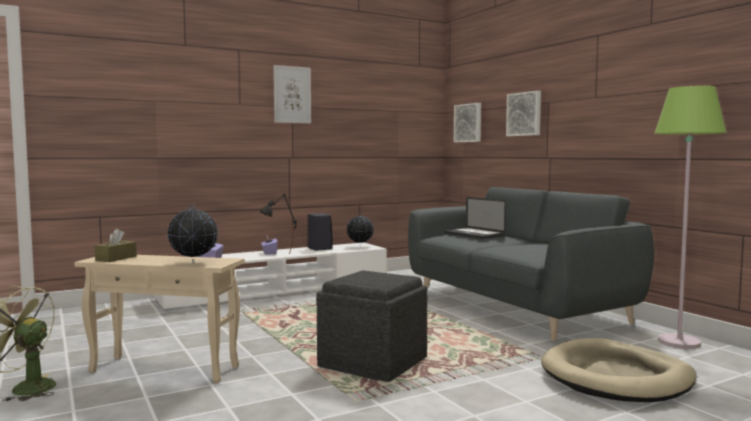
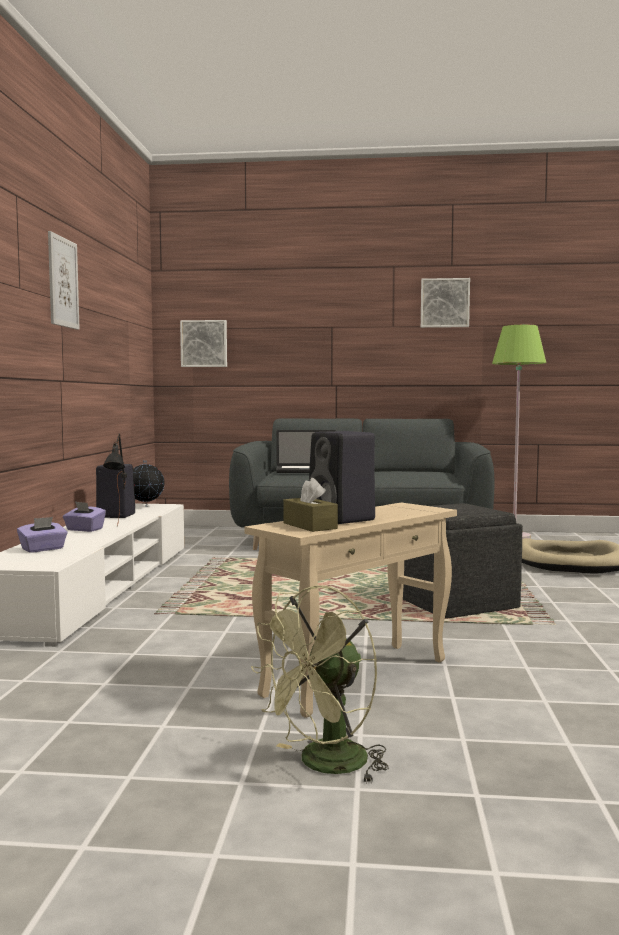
camera: 55 degrees left, 0 degrees up
(148, 259) = (343, 519): none -> black speaker
(194, 263) = (408, 512): globe -> none
(524, 114) = (299, 338): picture -> picture (444, 303)

